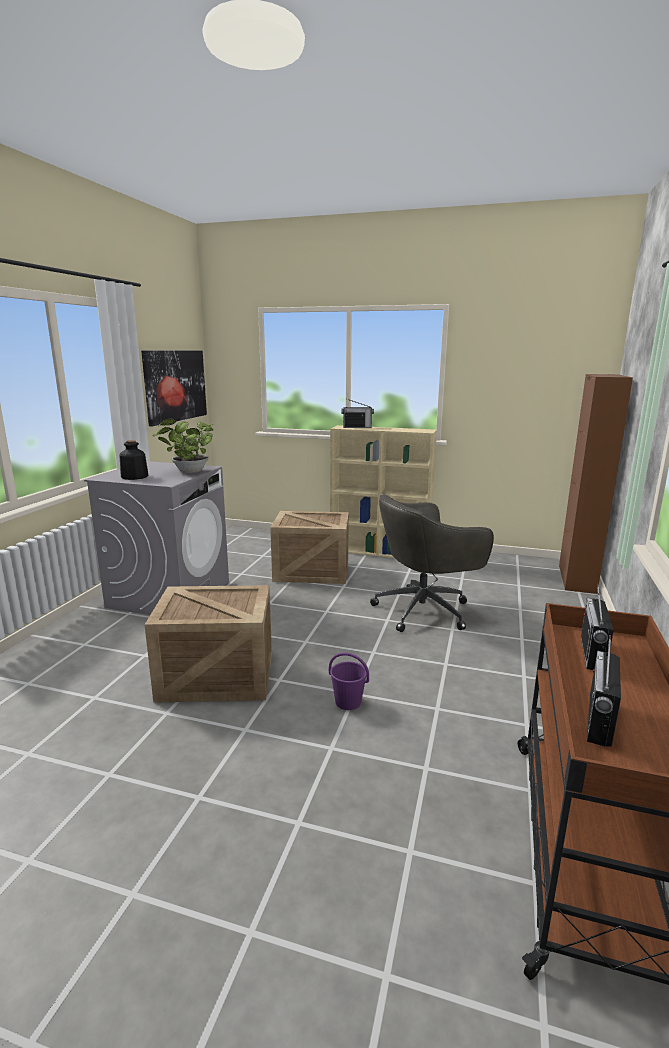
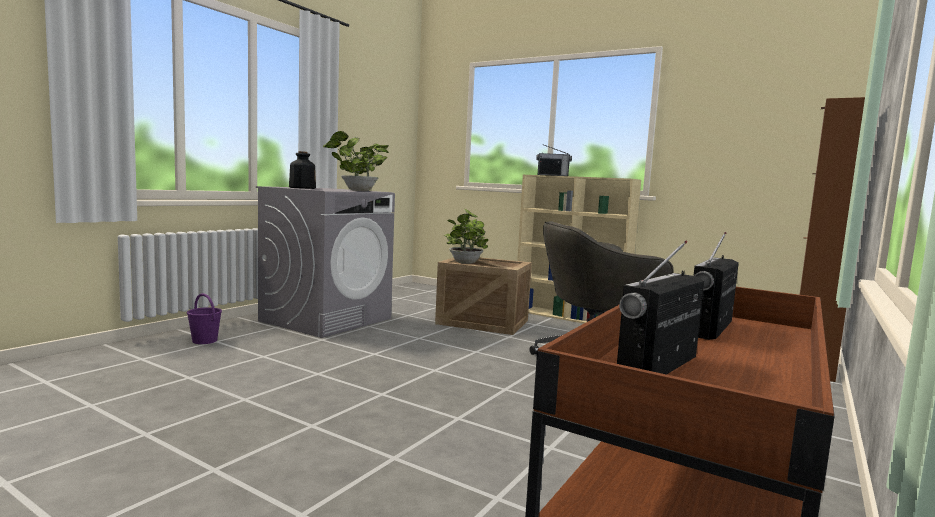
camera: 15 degrees right, 10 degrees down
(175, 385) = (380, 131): picture -> none
(215, 677) = (316, 381): crate -> none
(292, 521) = (465, 262): none -> potted plant
(348, 702) = (445, 423): purple bucket -> purple bucket (205, 341)

